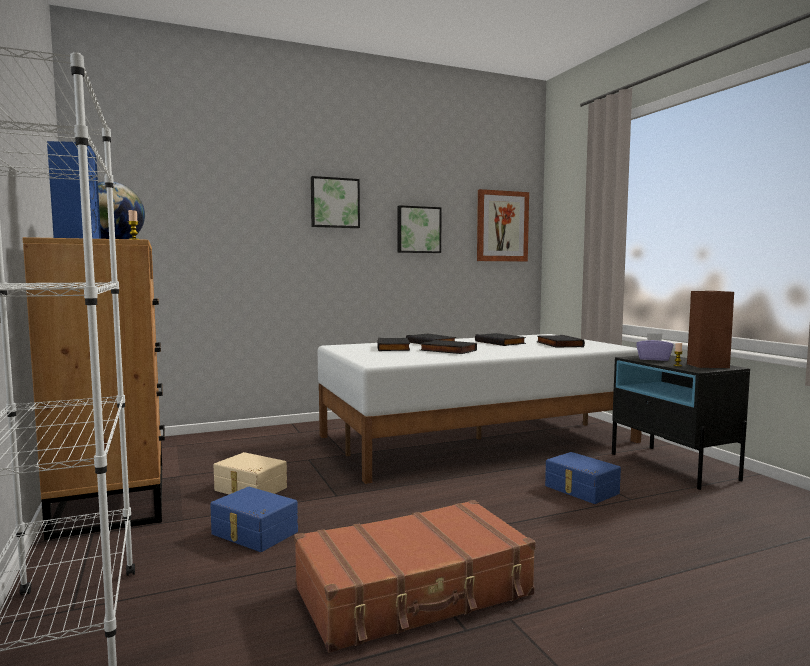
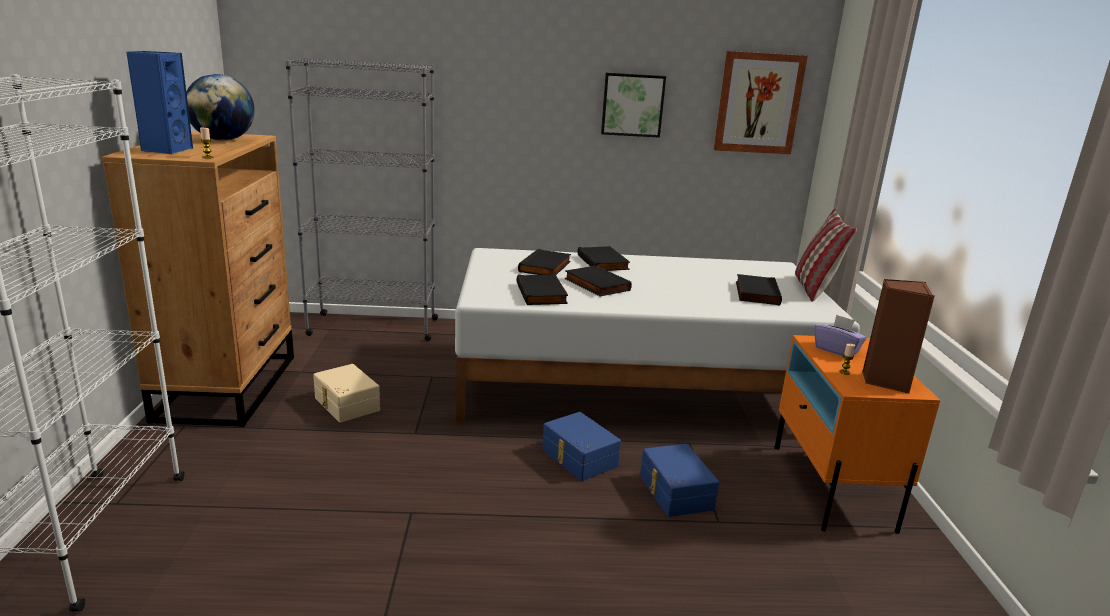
camera: 20 degrees right, 15 degrees up
(218, 438) = (373, 327): none -> grey bookcase
(253, 533) = (304, 461): blue storage box -> blue storage box (578, 458)
(334, 203) = (522, 67): picture -> none
(414, 592) = (377, 572): brown suitcase -> none
(501, 342) = (689, 275): black book -> black book (543, 294)
(588, 340) = (814, 288): none -> pillow
(673, 466) = (831, 487): black nightstand -> orange nightstand

